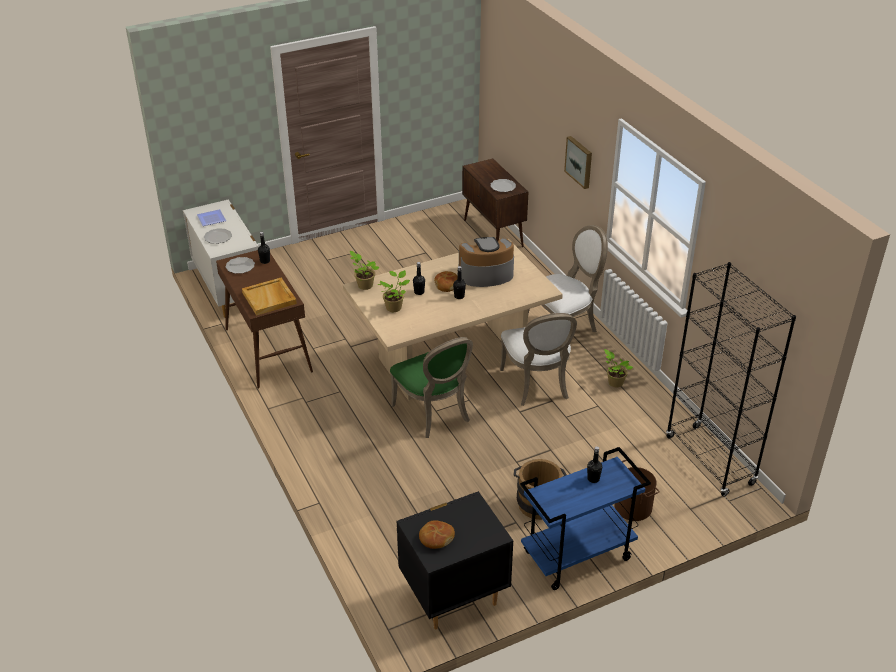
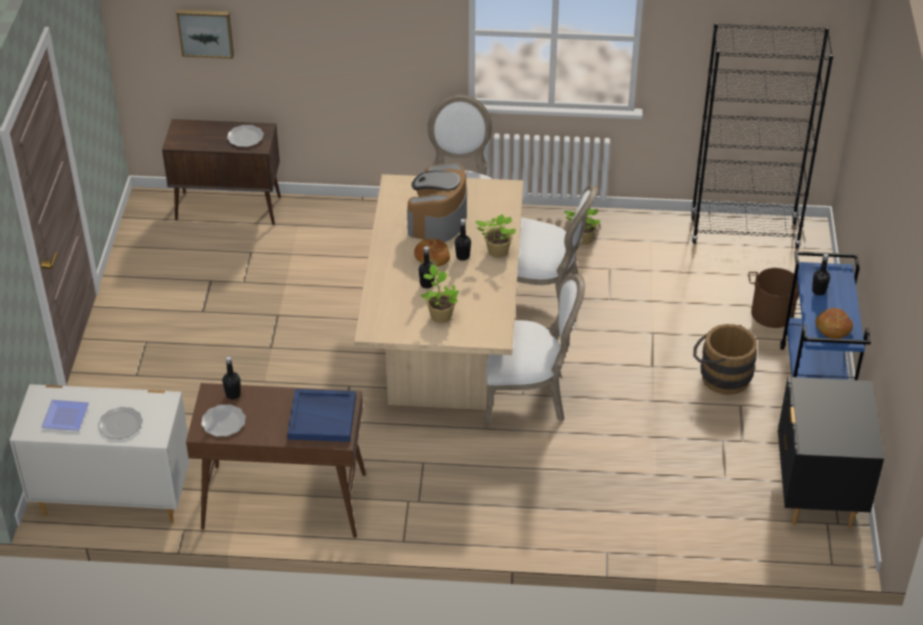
camera: 60 degrees left, 5 degrees up
(270, 298) = (323, 417): beige tray -> blue tray
(364, 285) = (372, 323): potted plant -> potted plant (496, 252)
(434, 414) = (527, 397): green chair -> white chair
(436, 538) = (838, 434): bread -> bread (833, 328)
(579, 161) = (390, 38): picture -> picture (206, 32)

